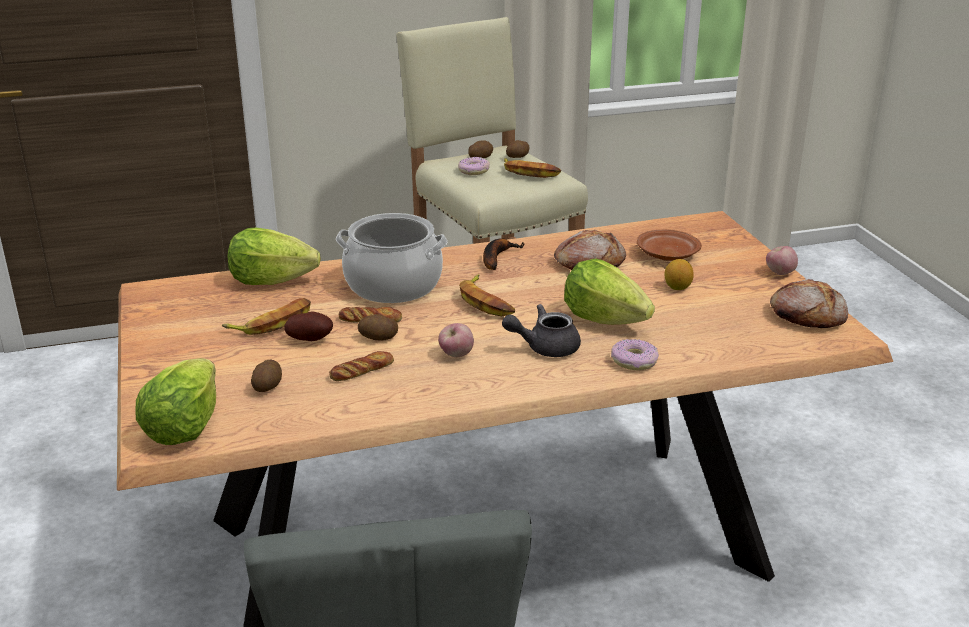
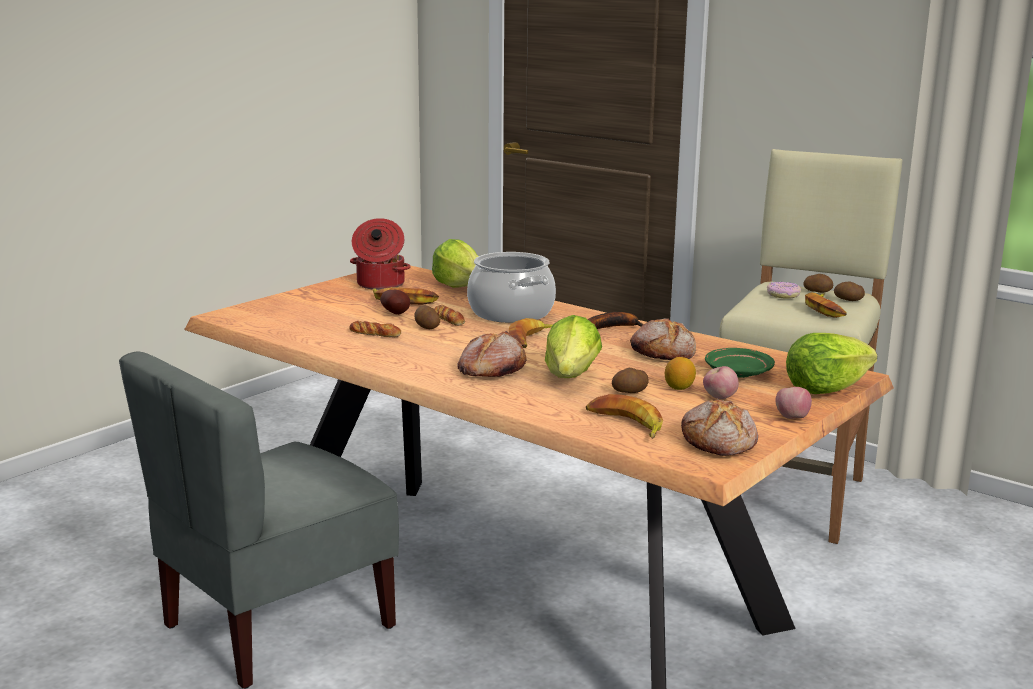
camera: 55 degrees right, 10 degrees down
(183, 427) = (248, 316): lettuce -> lettuce (825, 389)
(193, 317) = (379, 284): none -> cooking pot
(268, 386) = (321, 319): potato -> potato (630, 392)
(456, 355) = (436, 350): apple -> apple (719, 398)
(544, 347) = (491, 369): grey teapot -> bread
(634, 361) = (516, 398): donut -> none
(666, 255) = (738, 373): brown plate -> green plate
(739, 337) = (625, 424): none -> banana

